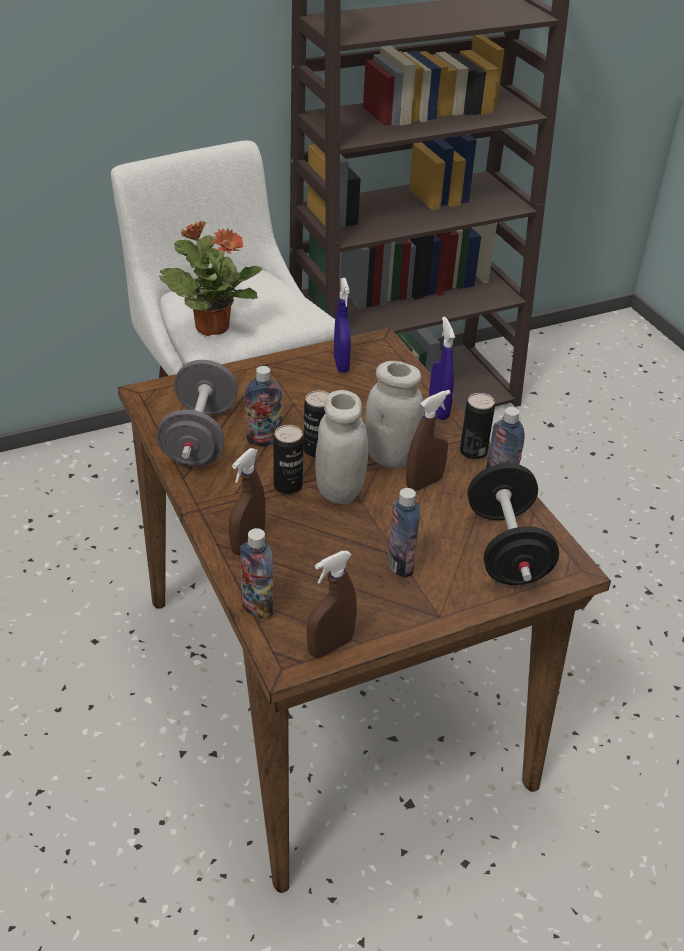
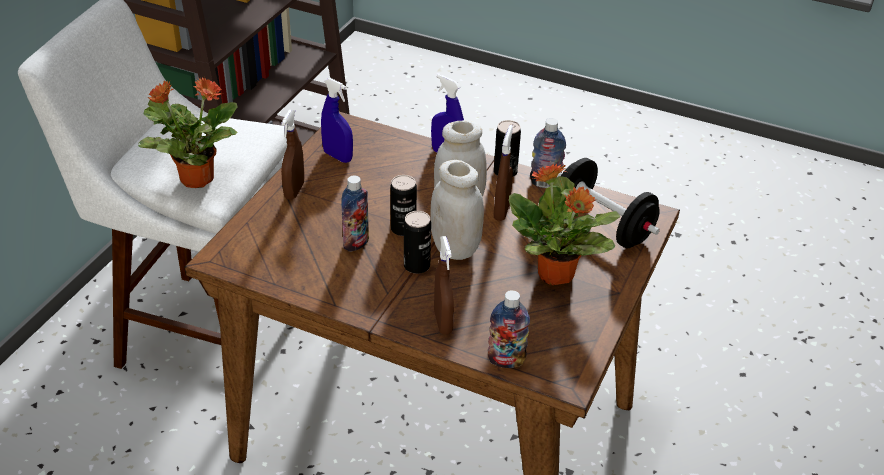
camera: 40 degrees left, 0 degrees up
(200, 437) = (306, 268): grey dumbbell -> none
(330, 646) = (582, 354): brown spray bottle -> brown spray bottle (294, 190)
(400, 565) = (556, 275): bottle -> potted plant

